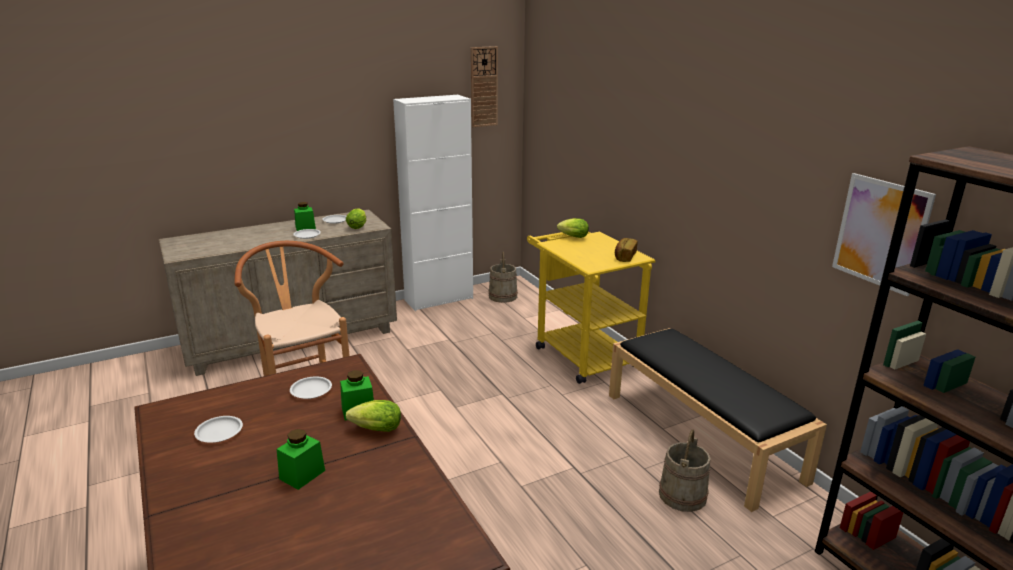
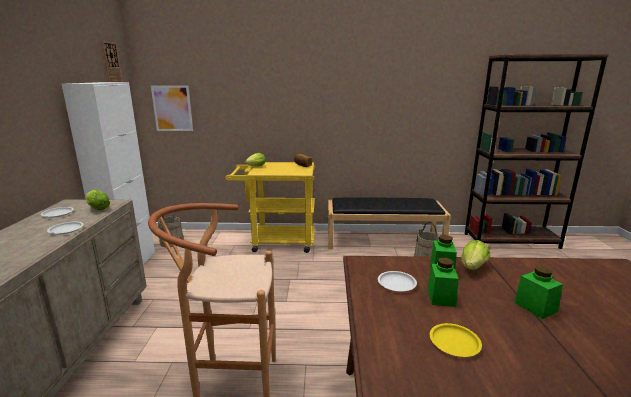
camera: 60 degrees left, 5 degrees down
(219, 432) = (454, 343): white plate -> yellow plate
(305, 227) = (41, 228): green jar -> green jar (441, 297)
(880, 233) = (451, 103): picture -> picture (172, 108)

